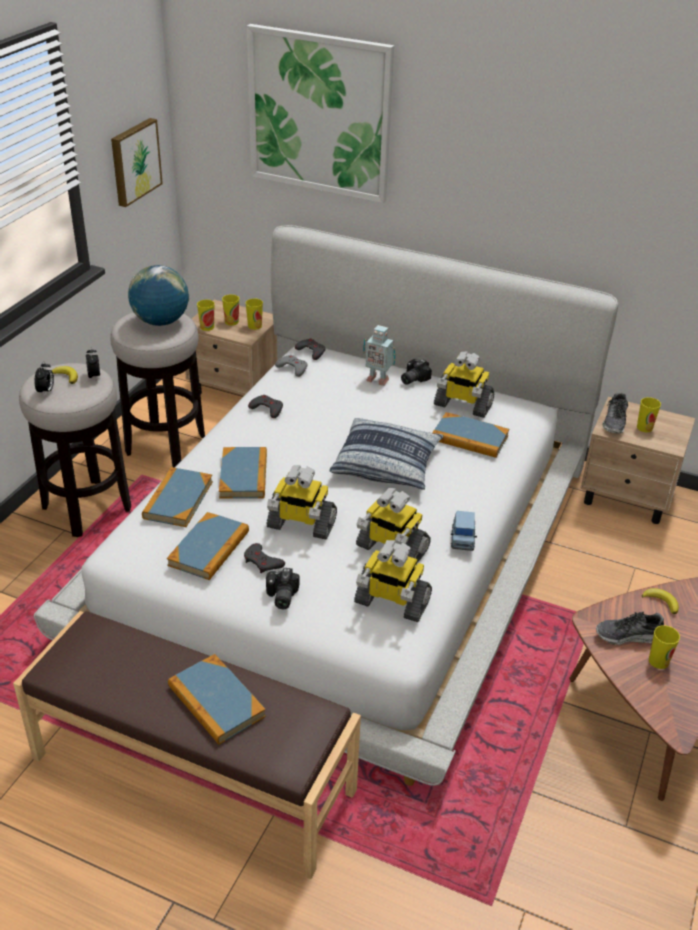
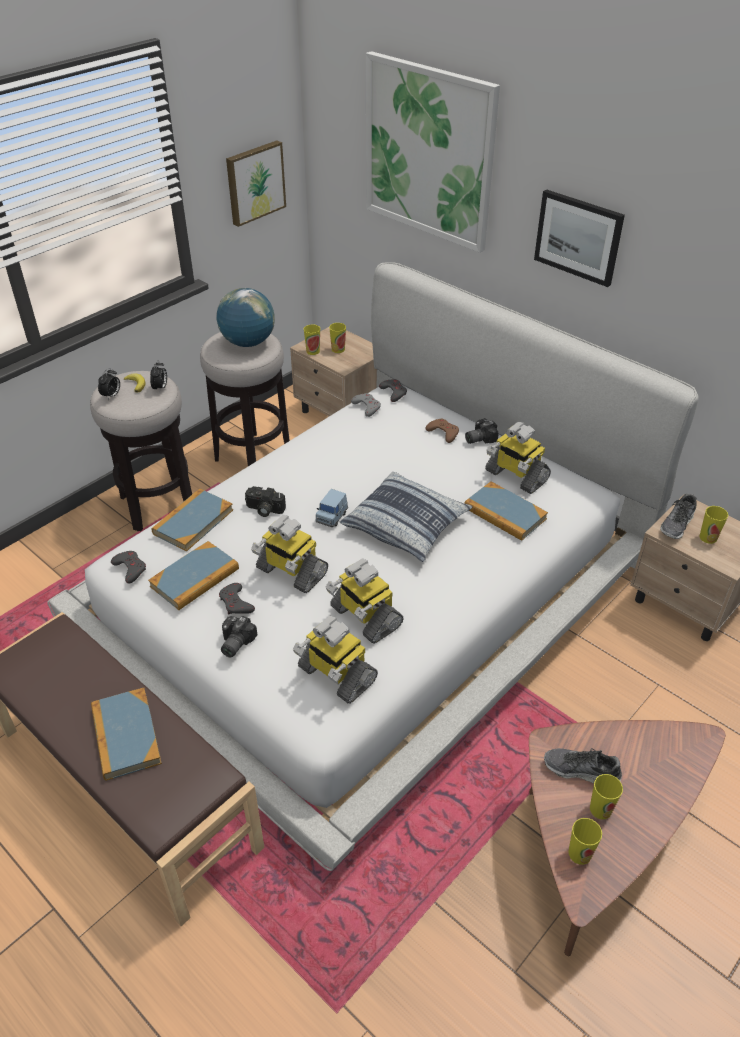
camera: 20 degrees right, 5 degrees up
(243, 475) = (264, 510): book -> camera
(254, 326) = (357, 357): cup -> cup (579, 853)
(267, 409) = (321, 445): grey game controller -> grey game controller (130, 568)
(377, 379) = (443, 432): toy robot -> brown game controller
(462, 540) = (441, 624): blue toy car -> blue toy car (331, 517)
(484, 175) = (578, 237): none -> picture
(661, 602) = (637, 741): banana -> none

